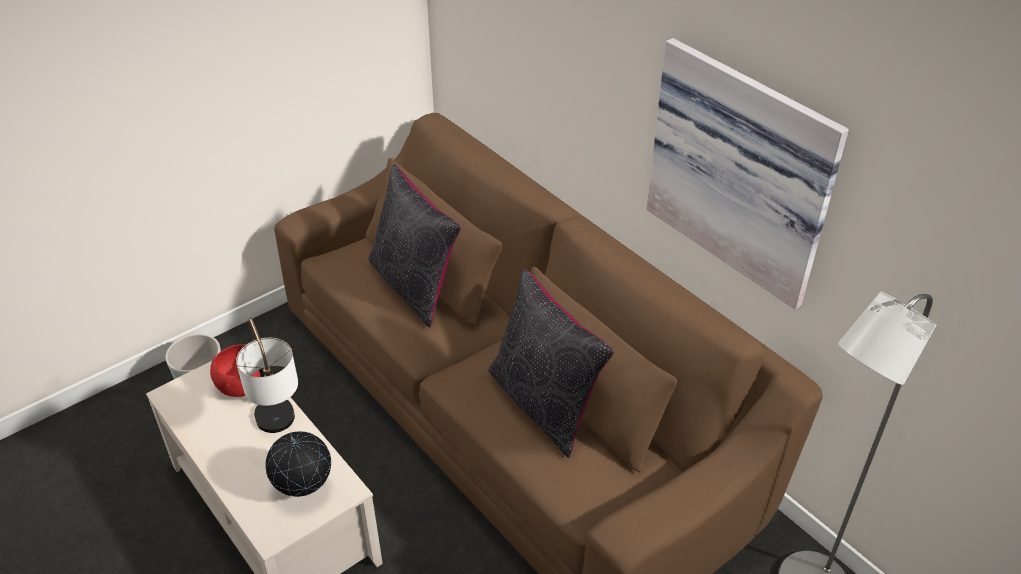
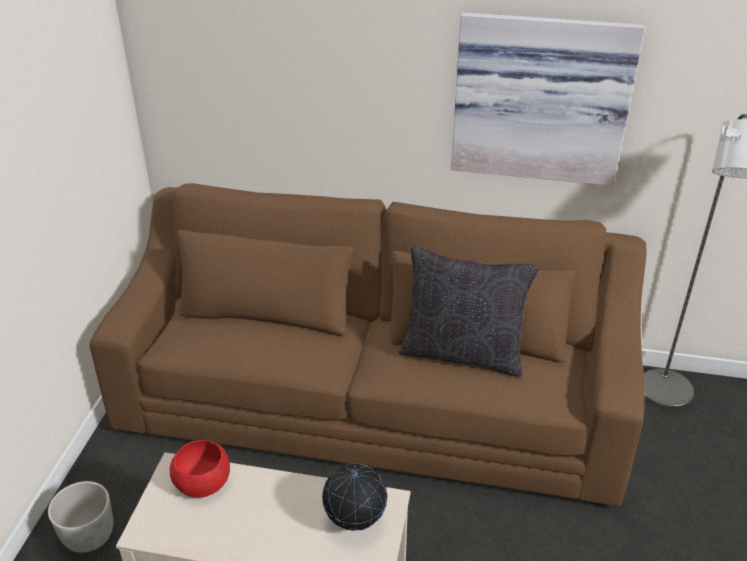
camera: 40 degrees left, 5 degrees down
(280, 431) = (282, 496): table lamp -> none
(414, 285) = (269, 328): black pillow -> none

